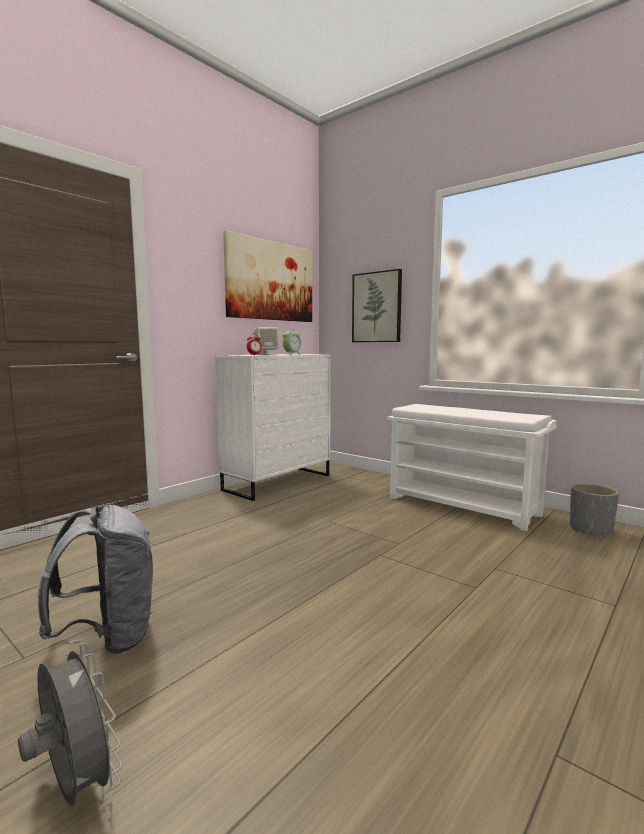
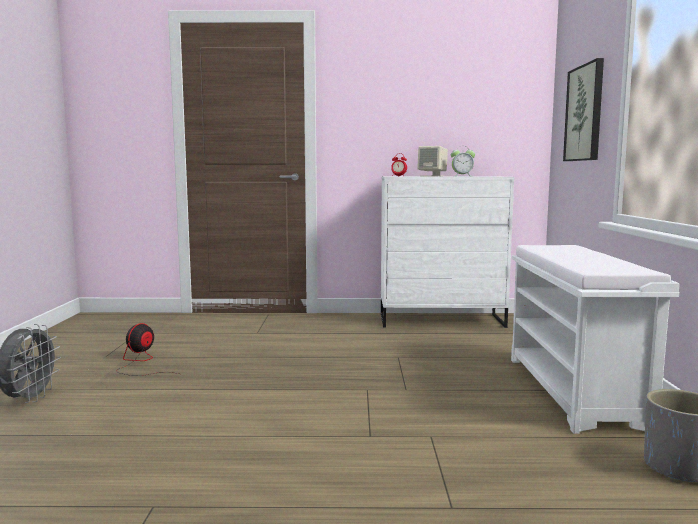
camera: 50 degrees right, 0 degrees up
(109, 637) = (141, 363): grey backpack -> fan
(270, 281) = (467, 93): picture -> none

